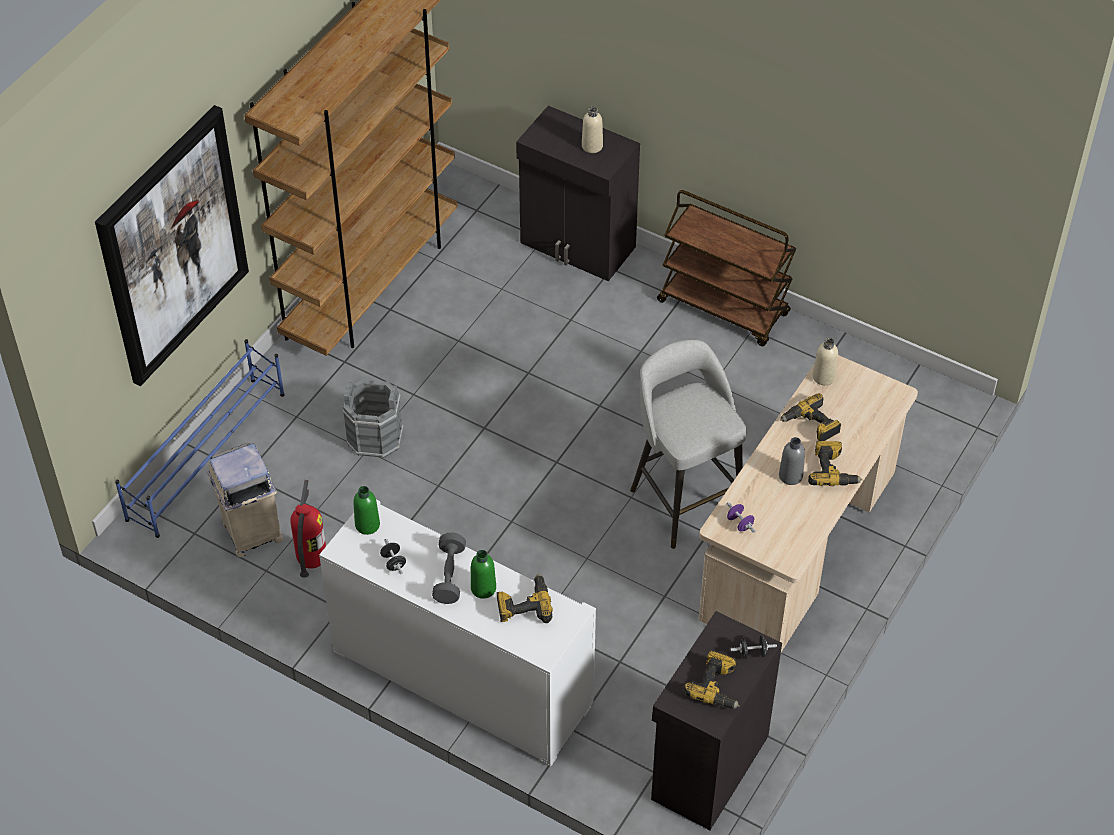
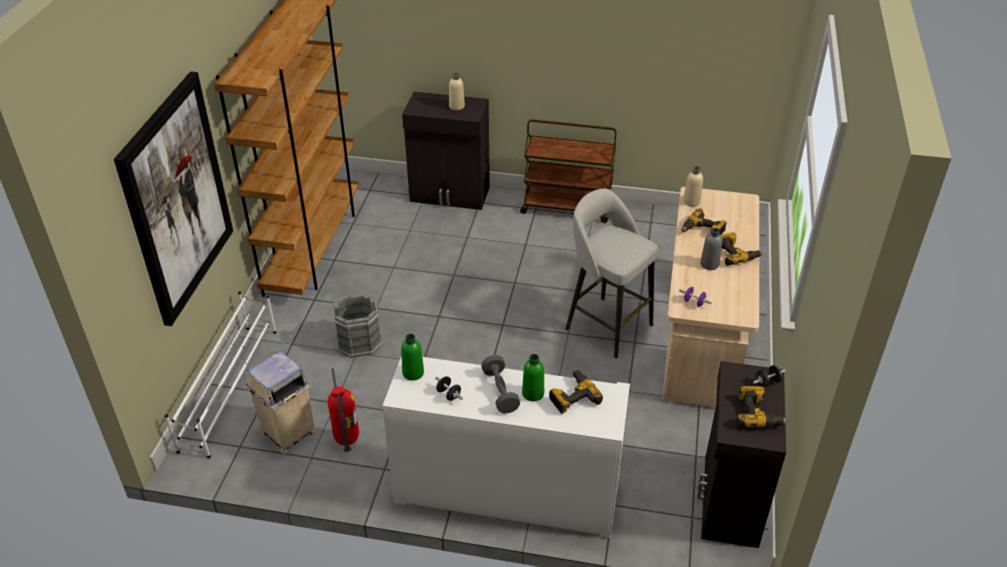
camera: 20 degrees left, 10 degrees down
(207, 455) = (230, 388): blue shoe rack -> white shoe rack

